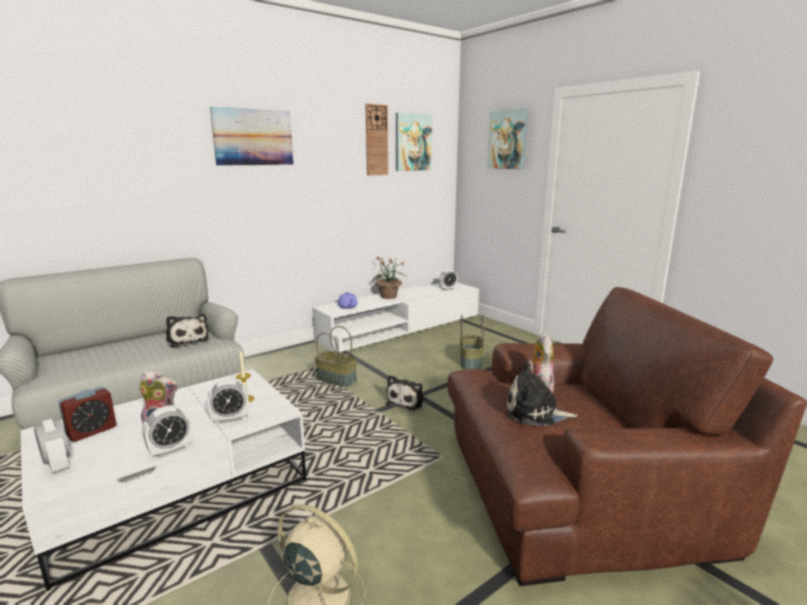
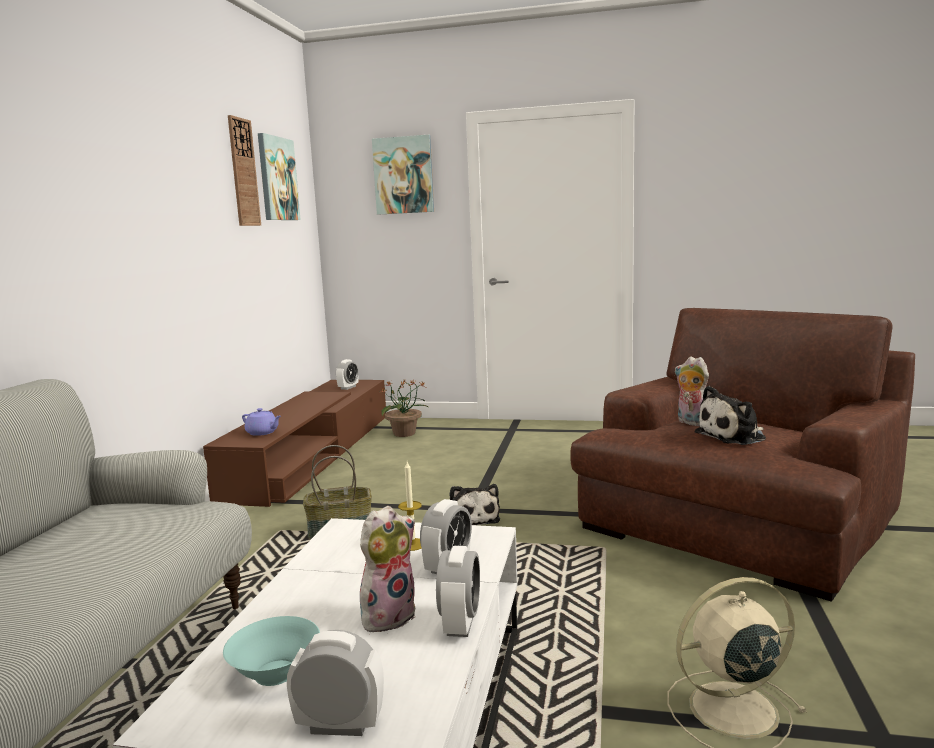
camera: 40 degrees left, 5 degrees down
(92, 431) = (275, 672): alarm clock -> turquoise bowl
(187, 340) = (138, 522): plush toy -> none
(253, 137) = (106, 154): picture -> none
(388, 296) = (293, 410): potted plant -> potted plant (405, 433)
(401, 327) = (313, 454): white tv stand -> brown tv stand
(471, 362) = (467, 462): basket -> none

